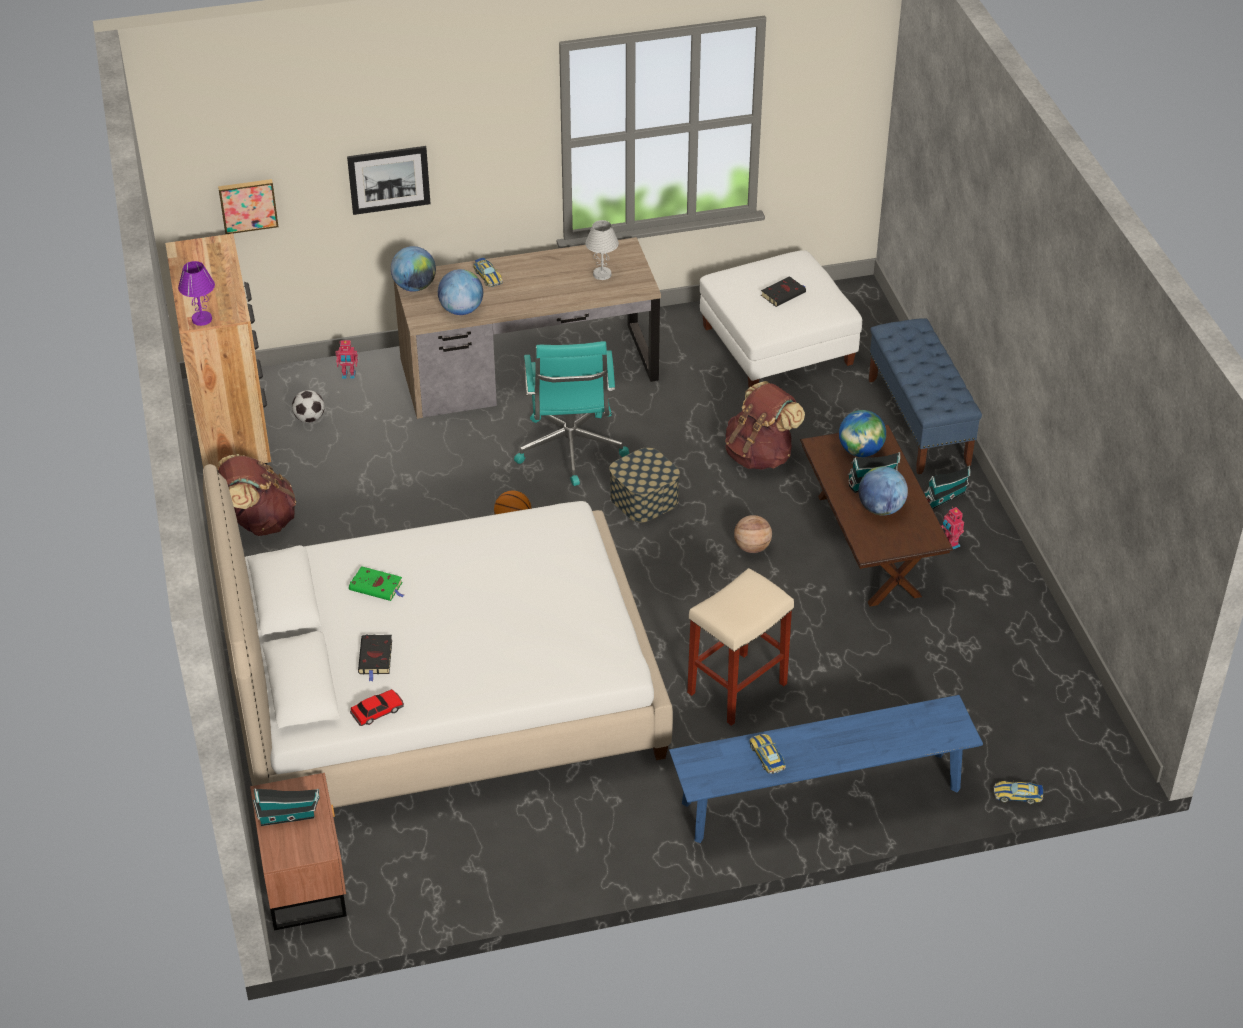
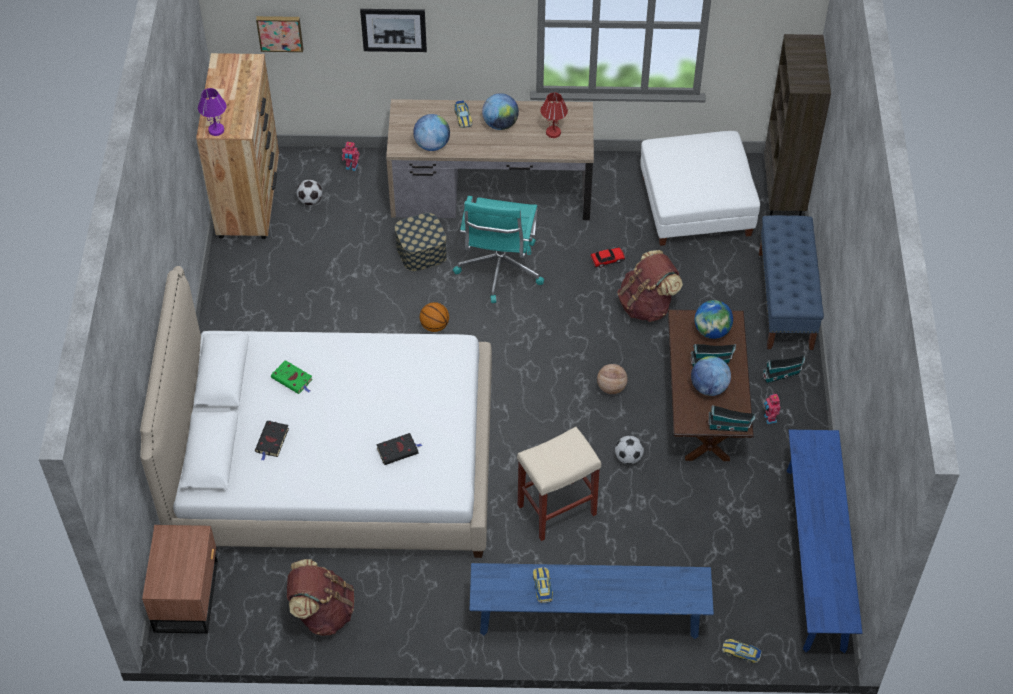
camera: 15 degrees right, 10 degrees up
(260, 521) = (246, 285): brown backpack -> brown backpack (322, 612)
(289, 816) = (174, 556): toy house -> toy house (730, 426)
(378, 711) = (259, 487): toy car -> toy car (607, 260)
(414, 287) = (403, 116): globe -> globe (500, 124)
(602, 274) = (553, 132): white table lamp -> red table lamp
(644, 499) = (542, 326): storage box -> storage box (421, 251)
(783, 293) = (702, 171): black book -> black book (398, 450)
(801, 616) = (628, 457): none -> football
(873, 317) = (783, 195): none -> brown bookcase
(1062, 677) = (815, 557): none -> blue bench

